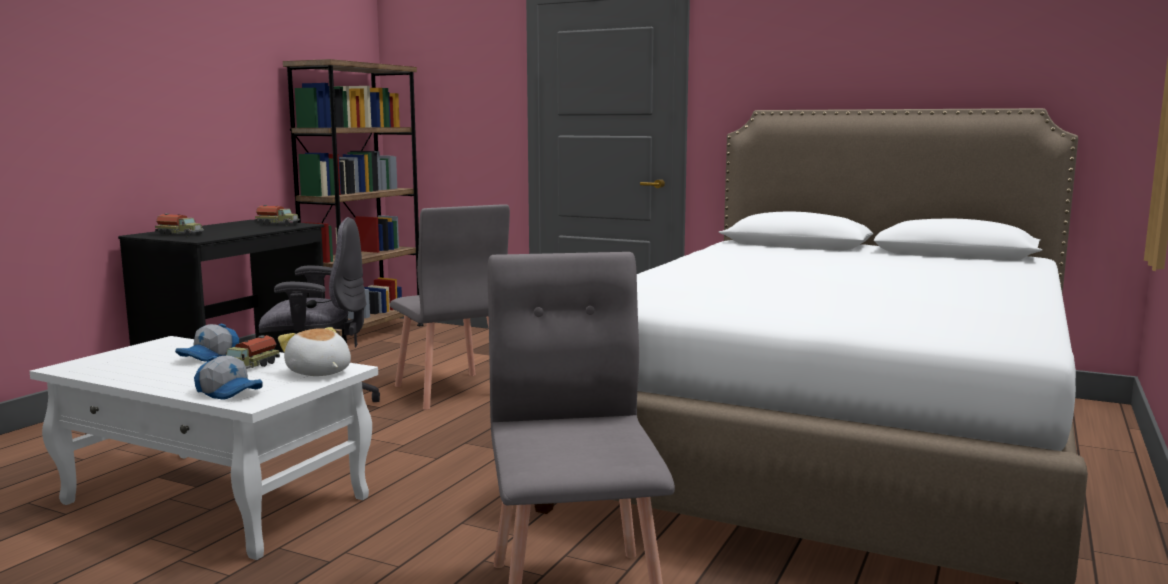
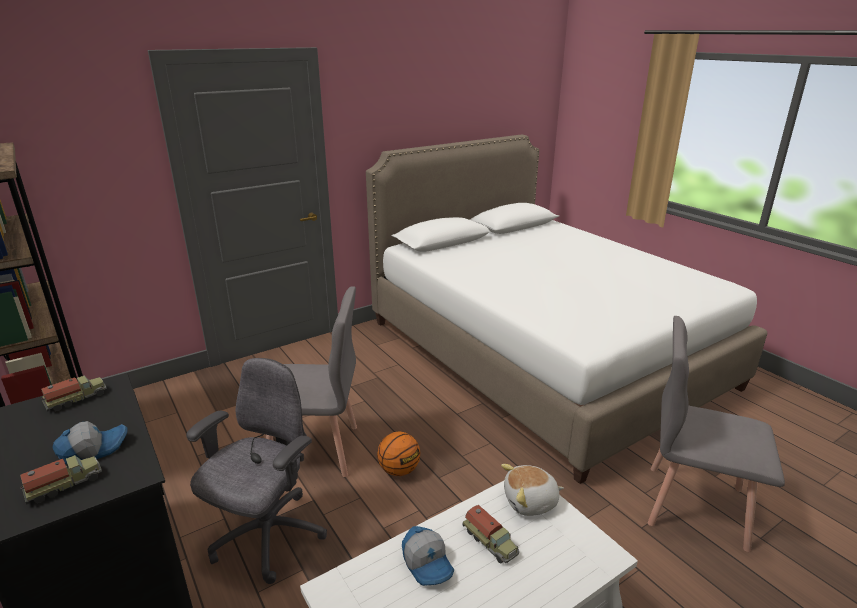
camera: 60 degrees left, 15 degrees up
(230, 392) = (569, 565): cap -> cap (93, 449)
(457, 425) = (399, 470): none -> basketball

